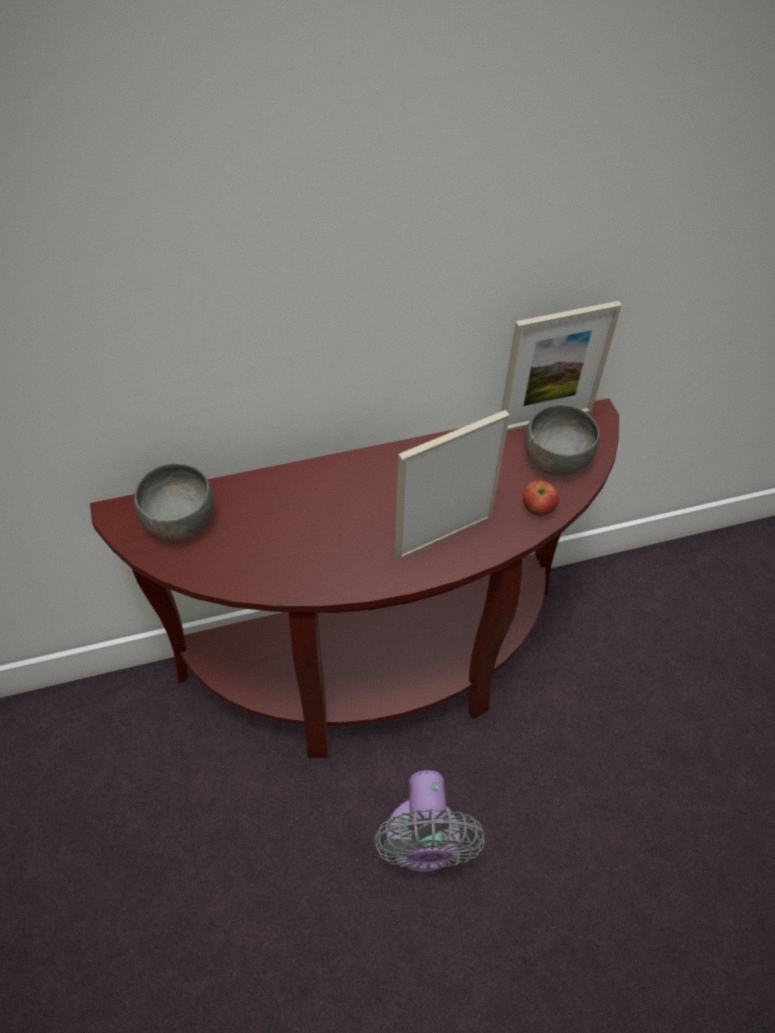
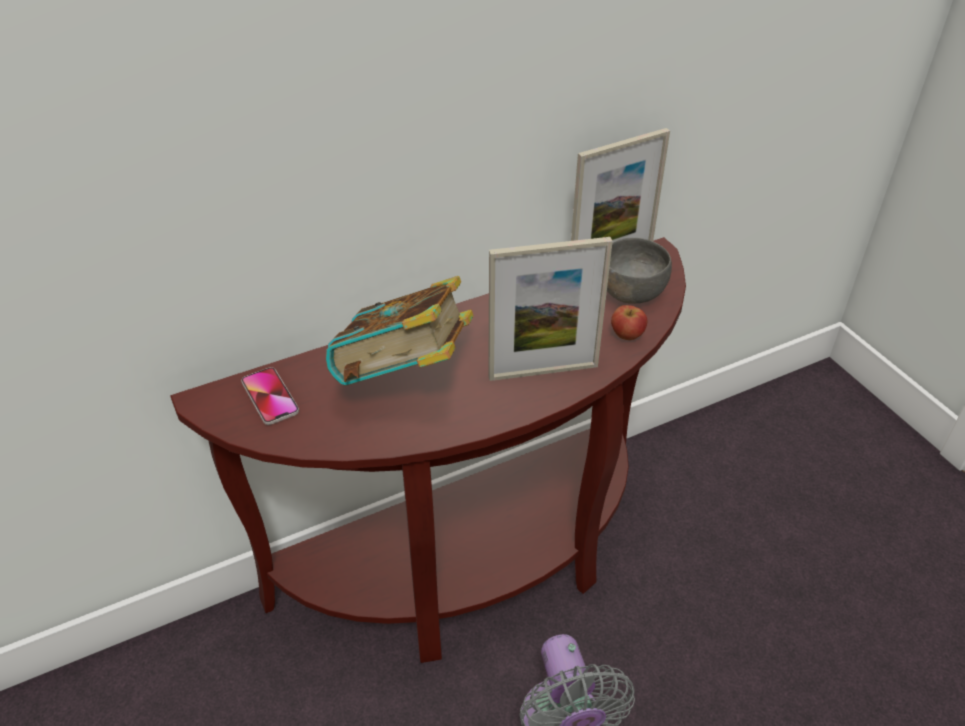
camera: 10 degrees left, 10 degrees down
(179, 521) = (270, 397): grey bowl -> phone
(310, 519) = (405, 376): none -> book
(443, 536) = (543, 371): picture frame -> picture frame turned 150 degrees counterclockwise

